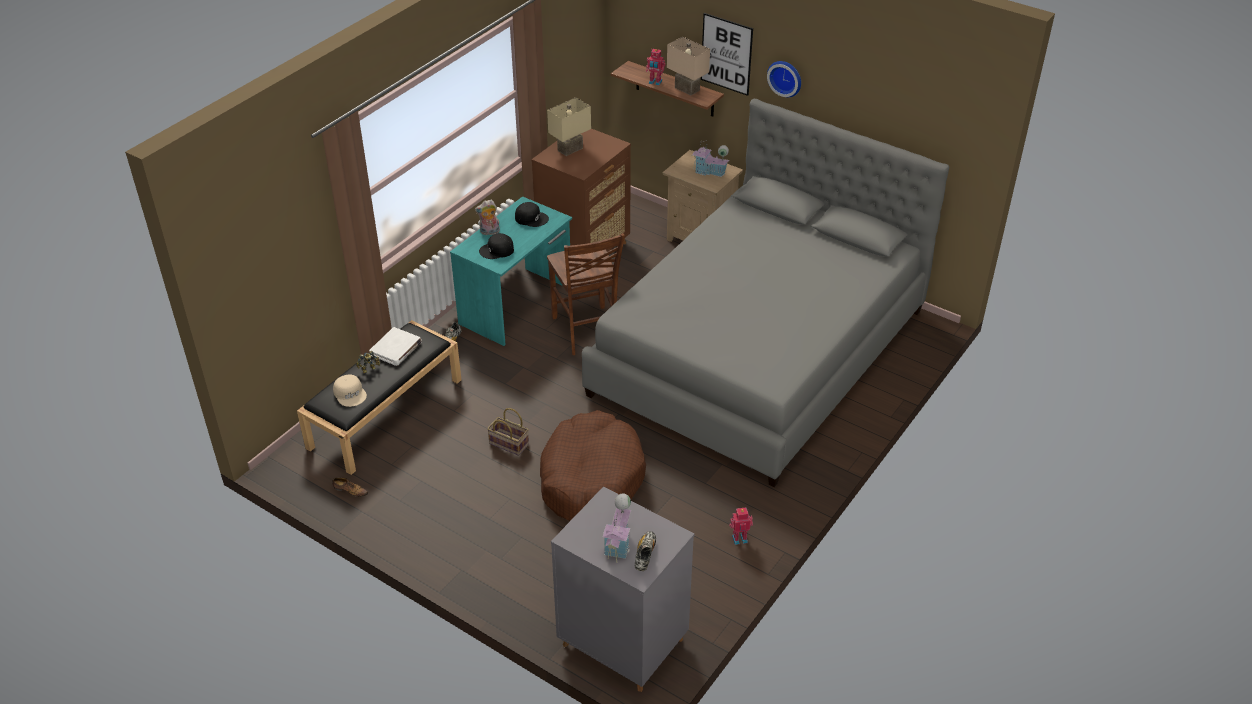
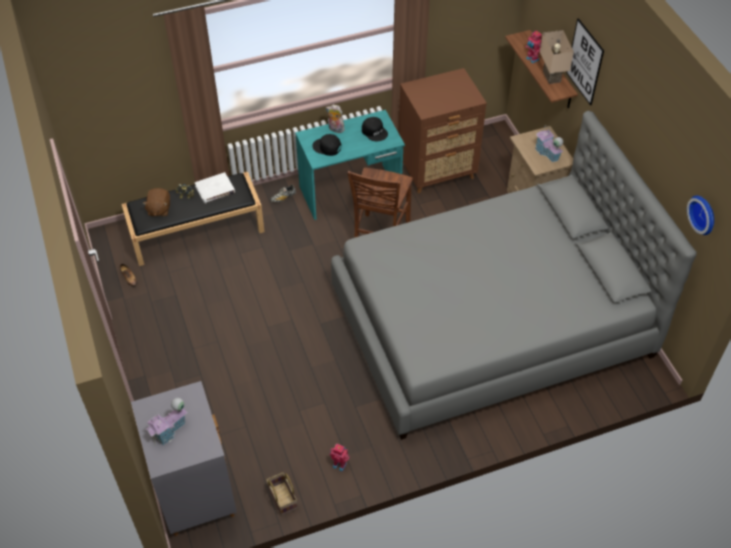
camera: 35 degrees right, 10 degrees up
(350, 393) = (159, 209): beige cap -> brown plush toy
(507, 444) = (251, 298): basket -> basket (281, 498)
(569, 148) = (436, 87): beige table lamp -> none
(591, 478) = (282, 356): brown dog bed -> none
(645, 555) = (177, 450): shoe -> none
(785, 77) = (615, 105): wall clock -> wall clock (704, 214)

